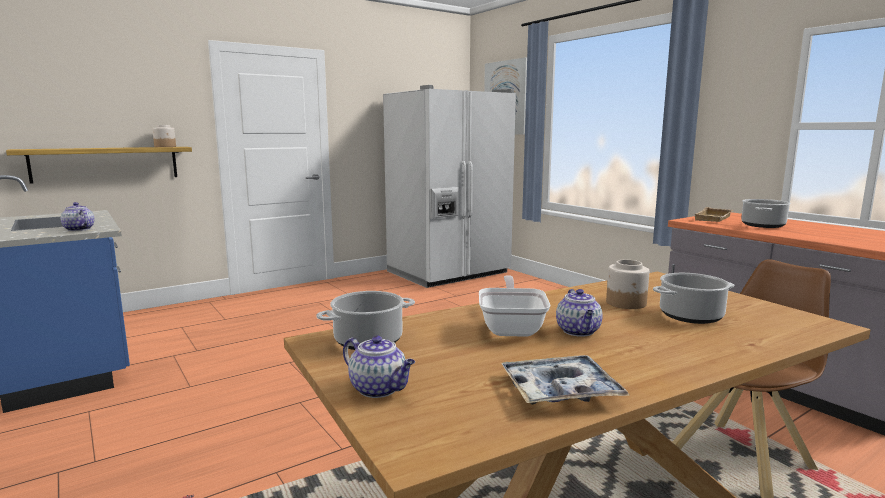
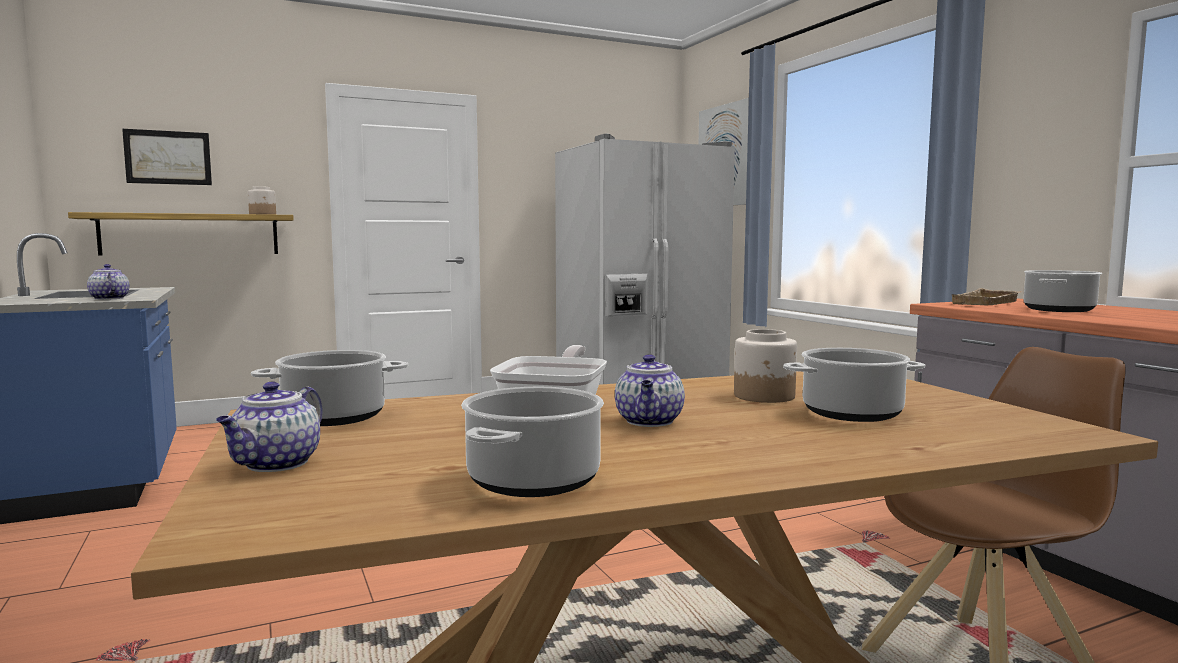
camera: 10 degrees right, 5 degrees down
(83, 101) = (168, 157): none -> picture
(379, 389) = (276, 464): teapot -> teapot turned 60 degrees clockwise
(560, 390) = (533, 481): tray -> cooking pot

